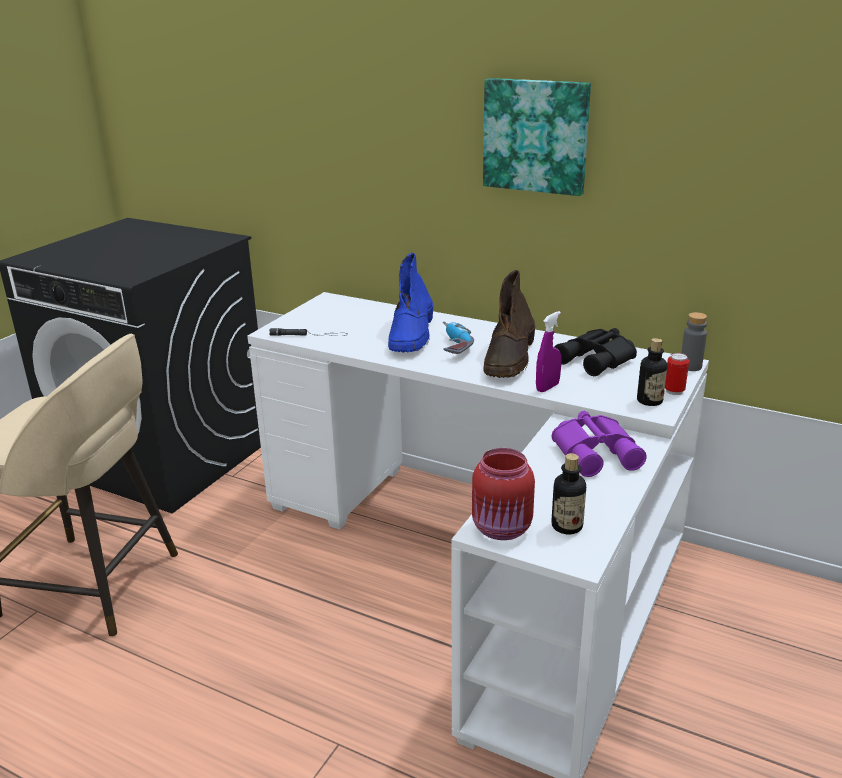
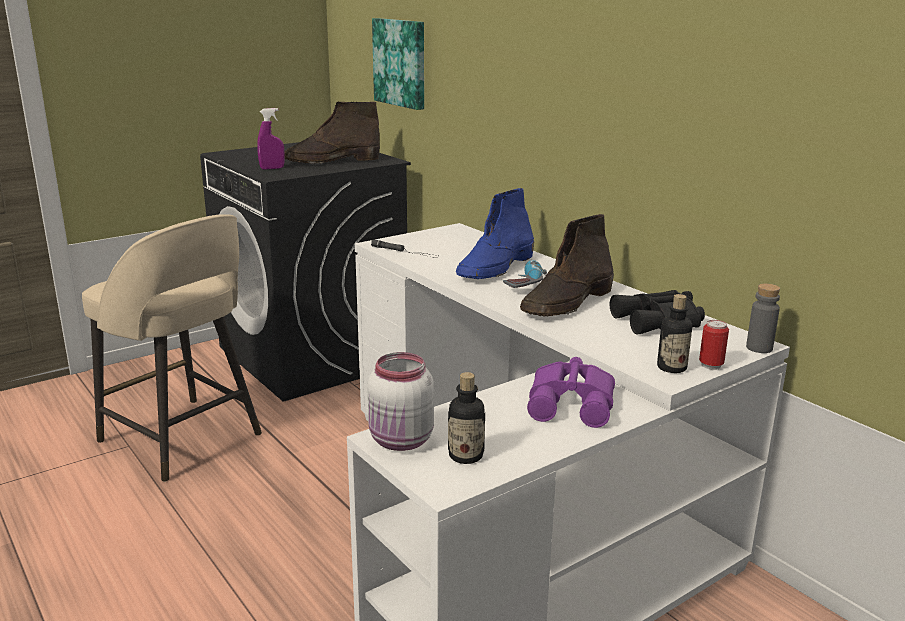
camera: 25 degrees right, 5 degrees down
(167, 248) = (331, 161): none -> brown boot
(503, 529) = (401, 441): red jar -> white jar
(536, 135) = (641, 73): picture -> picture (401, 62)
(547, 387) = (575, 334): purple spray bottle -> purple spray bottle (272, 168)

